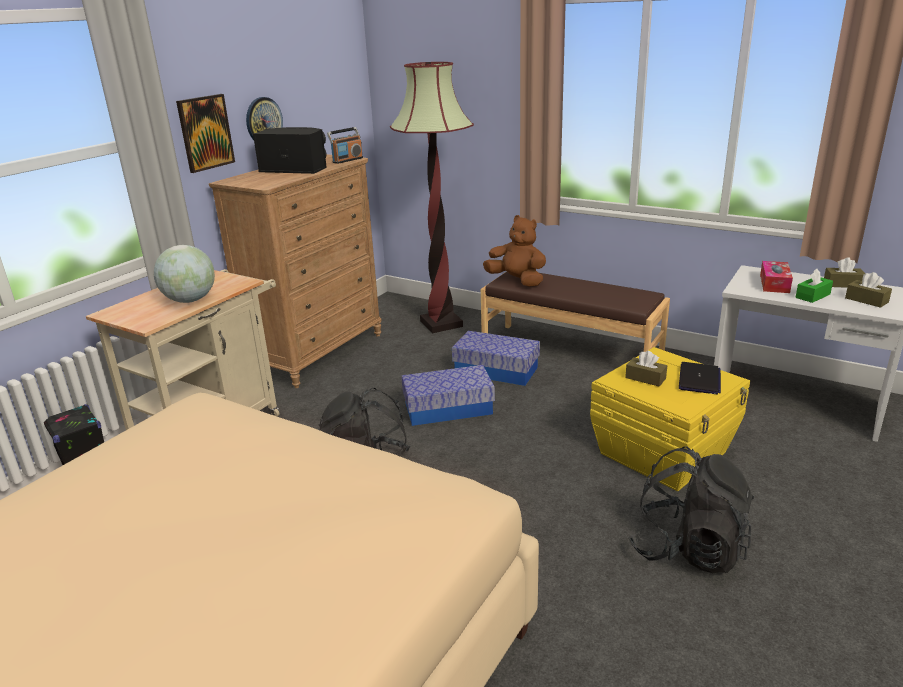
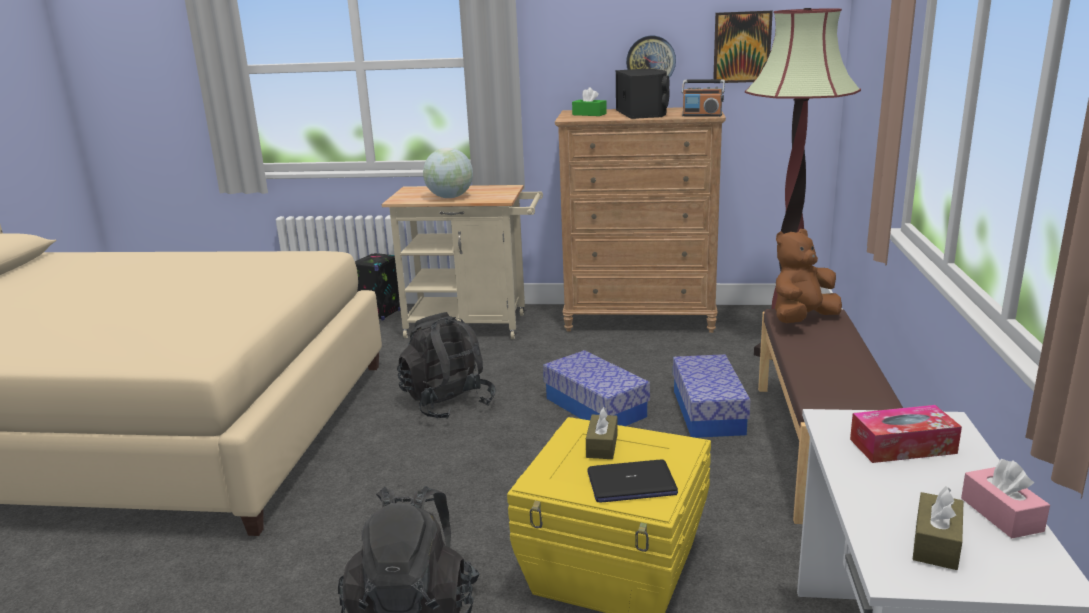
camera: 65 degrees right, 5 degrees down
(205, 132) = (573, 62): picture -> picture (742, 47)
(517, 281) = (802, 319): brown plush toy -> brown plush toy turned 135 degrees counterclockwise
(812, 296) = (885, 485): green tissue box -> green tissue box (589, 114)
(843, 284) = (1001, 514): brown tissue box -> pink tissue box

